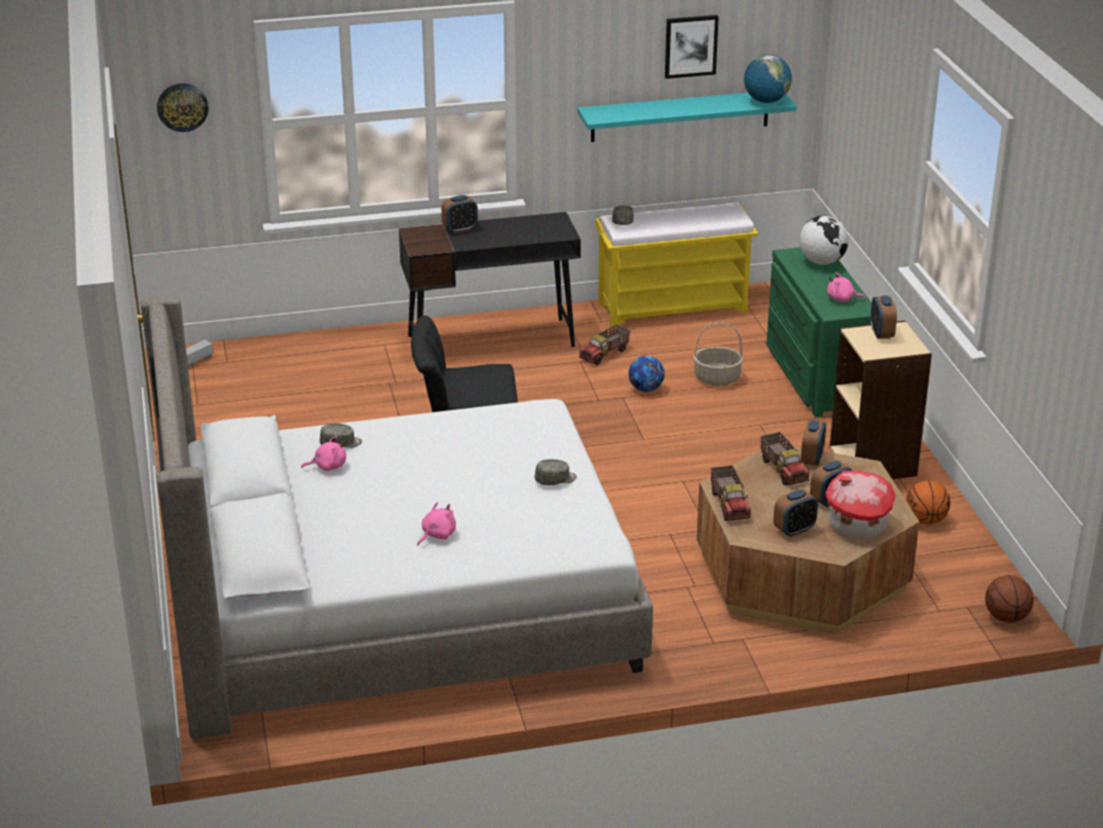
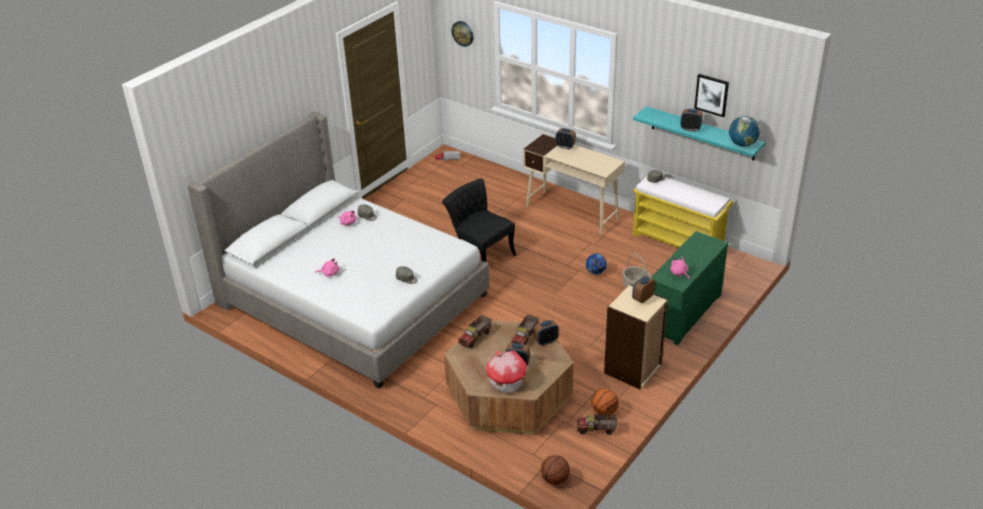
camera: 50 degrees right, 5 degrees up
(492, 340) = (572, 212): black desk -> beige desk
(605, 354) = (607, 246): toy truck -> toy truck (597, 429)
(794, 530) = (479, 366): alarm clock -> alarm clock (690, 129)
(822, 262) = (707, 250): globe -> none

